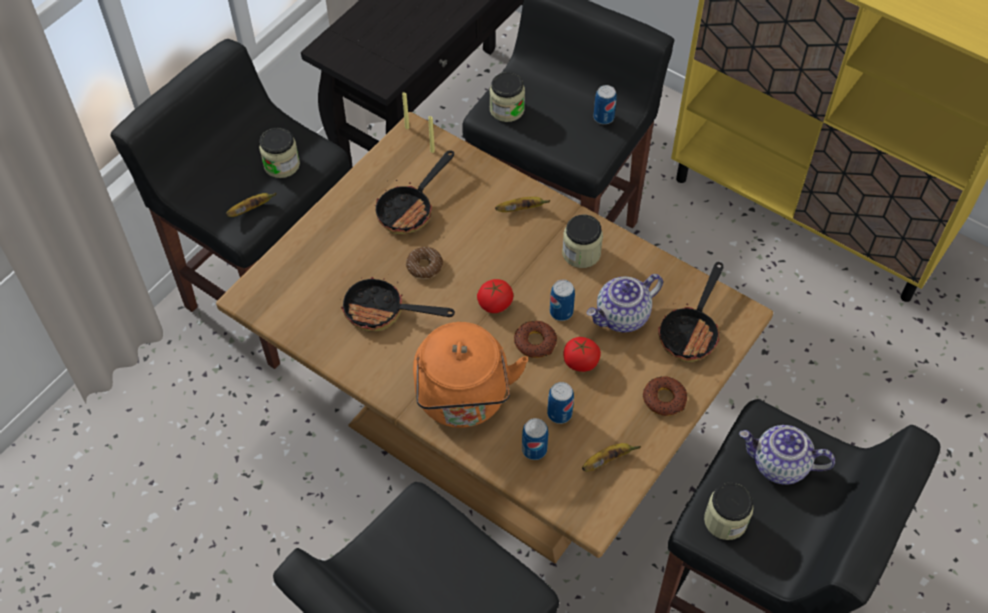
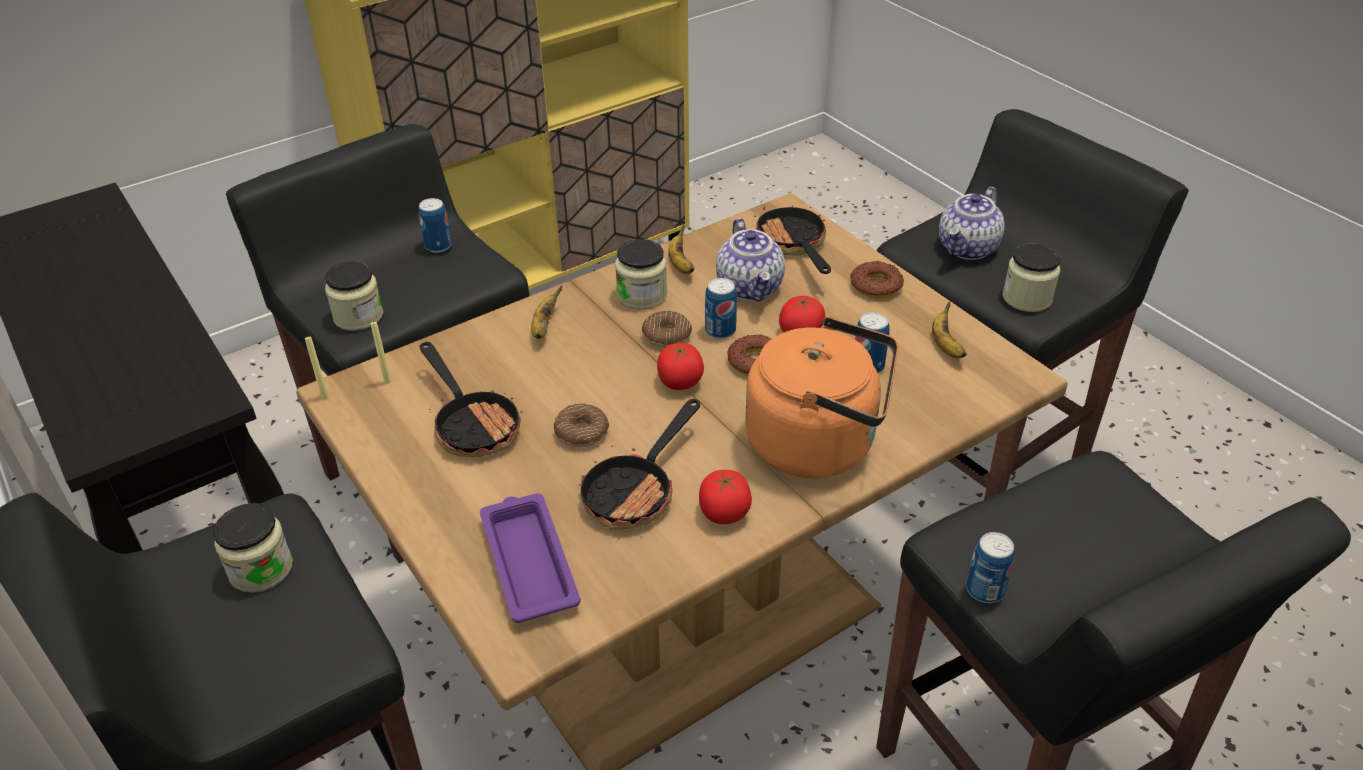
camera: 70 degrees left, 15 degrees down
(251, 209) = (322, 628): banana -> banana (680, 264)
(309, 278) = (528, 561): none -> purple tray
(380, 363) = (724, 512): none -> tomato
(534, 449) = (913, 398): can -> can (985, 590)
(541, 282) = (666, 336): none -> donut
(691, 331) = (793, 246): frying pan -> frying pan turned 150 degrees counterclockwise

